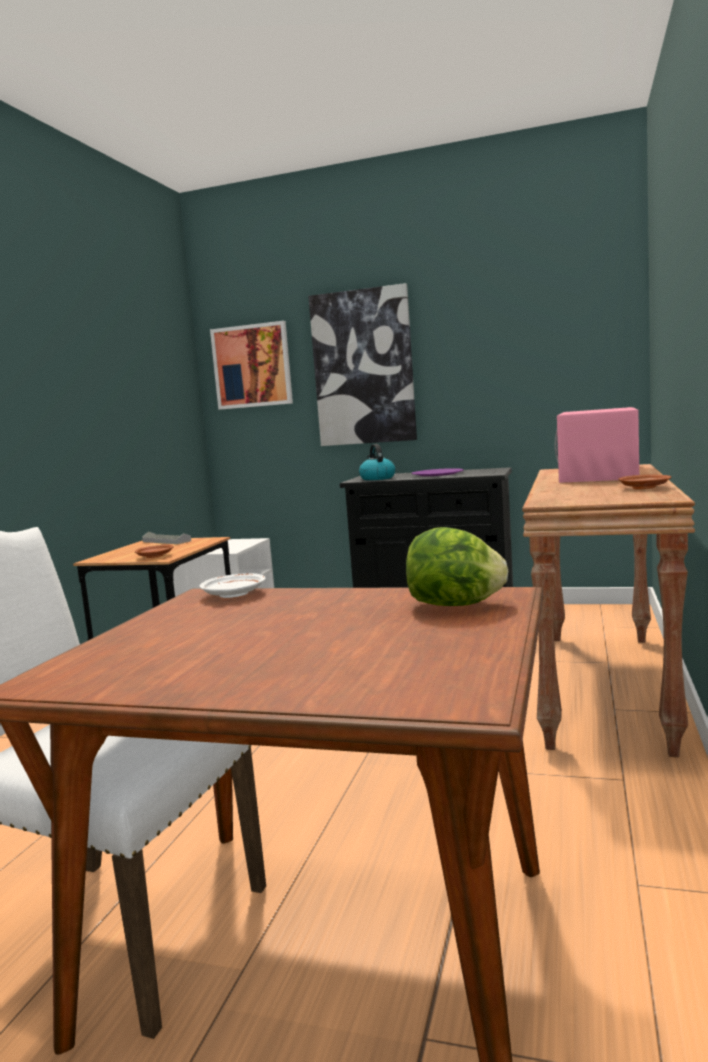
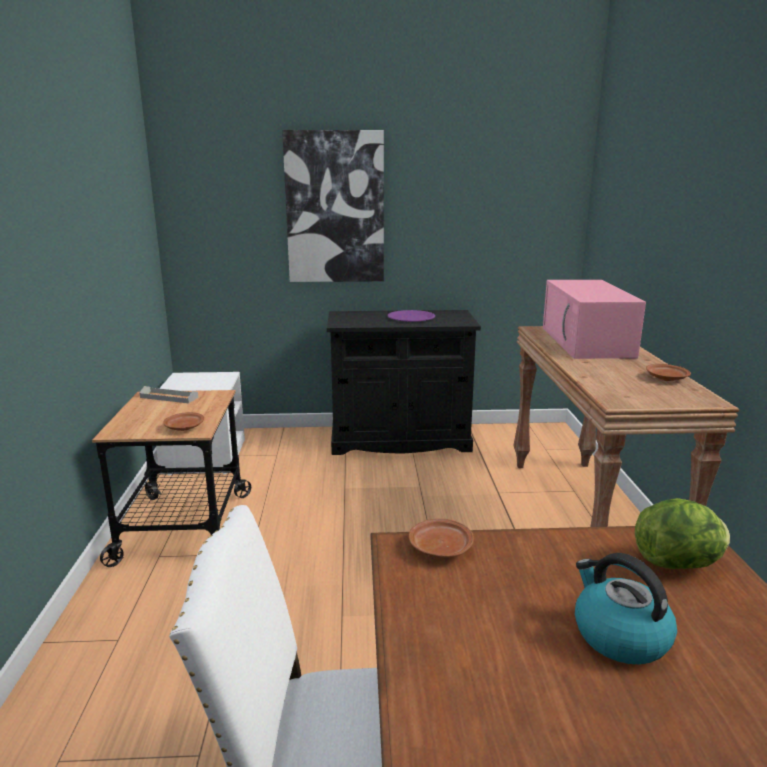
camera: 20 degrees left, 10 degrees up
(234, 595) = (440, 548): white plate -> brown plate
(252, 366) = (216, 195): picture -> none
(377, 478) = (357, 321): kettle -> kettle (619, 636)

